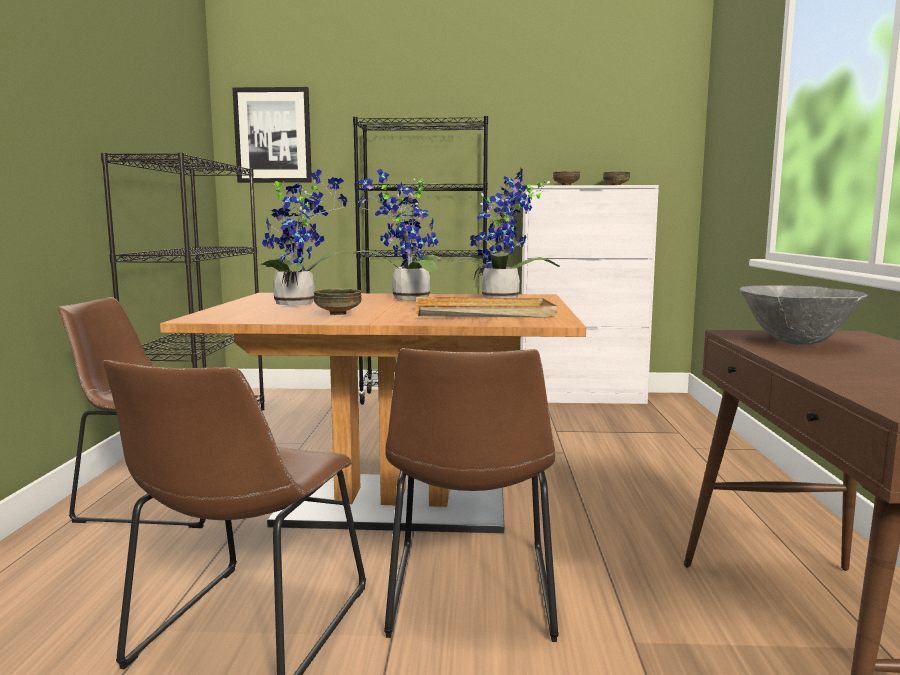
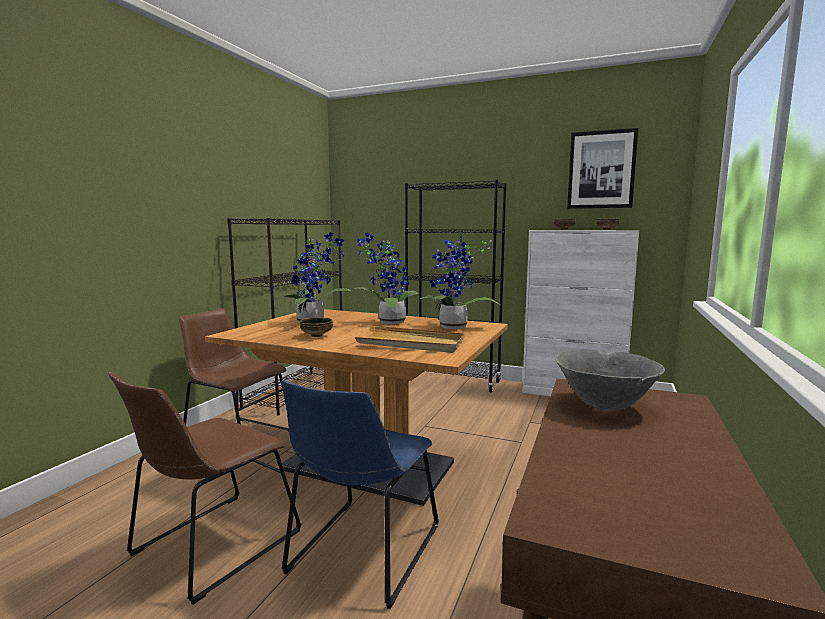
camera: 20 degrees right, 0 degrees up
(273, 135) = (365, 195): picture -> picture (601, 170)
(471, 595) = (362, 553): brown chair -> blue chair

